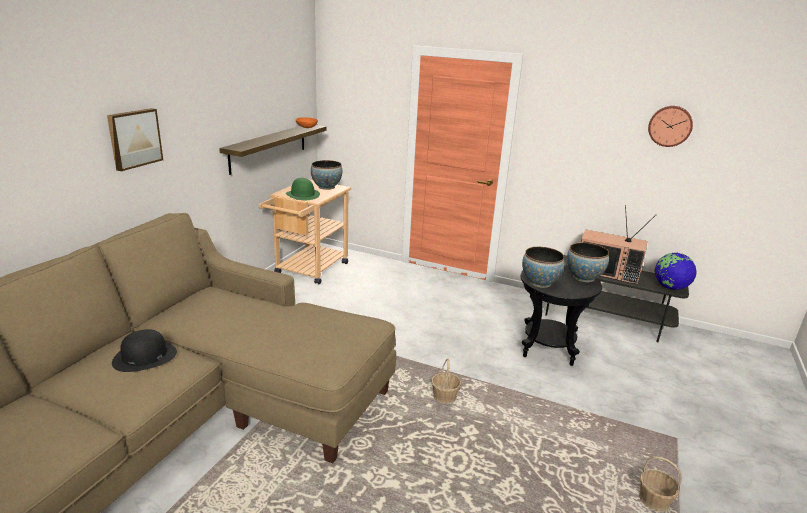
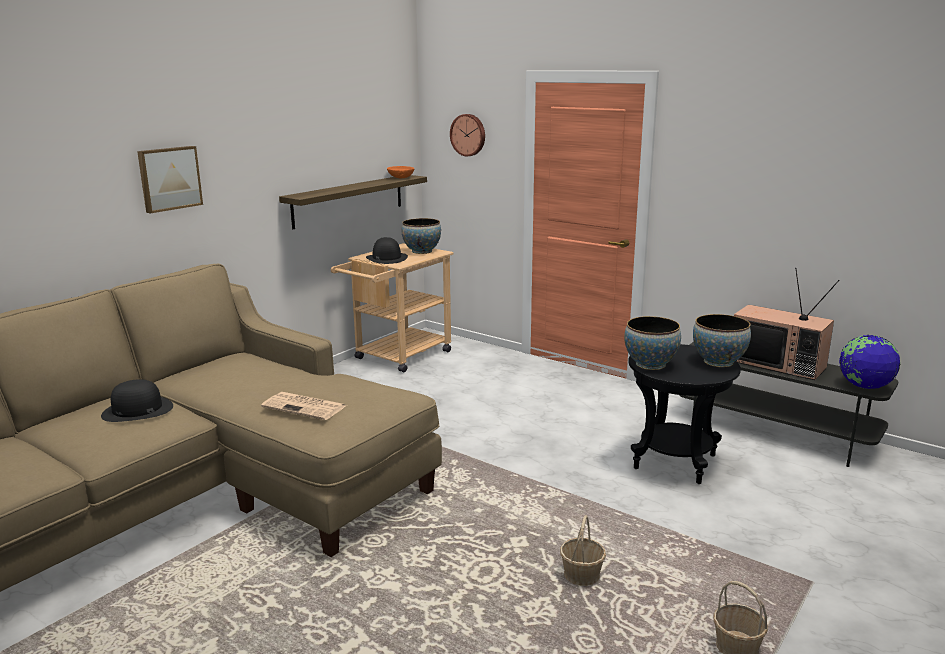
camera: 15 degrees right, 5 degrees down
(298, 342) = (305, 407): none -> newspaper
(302, 194) = (386, 258): green hat -> black hat
(444, 397) = (504, 503): basket -> basket (582, 575)
(670, 126) = (857, 156): wall clock -> wall clock (468, 135)

